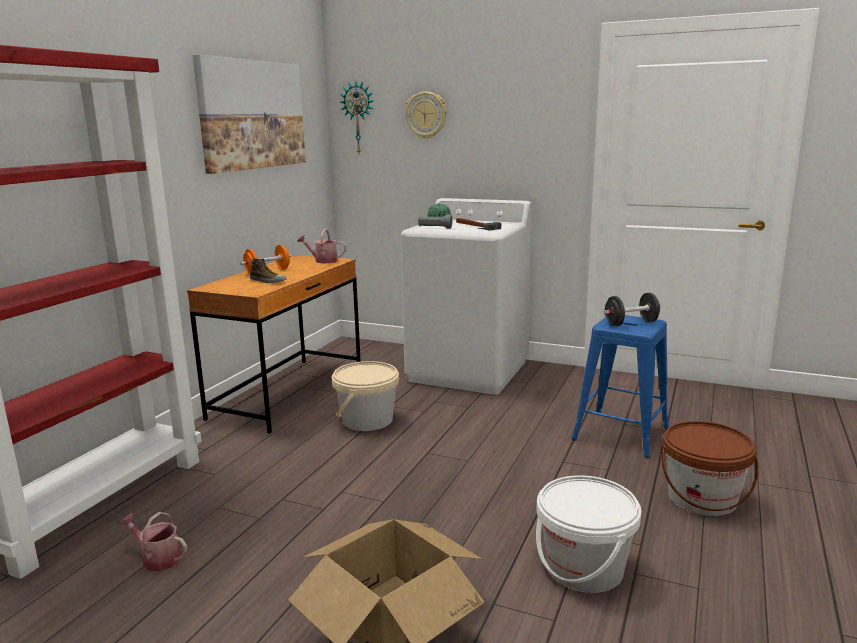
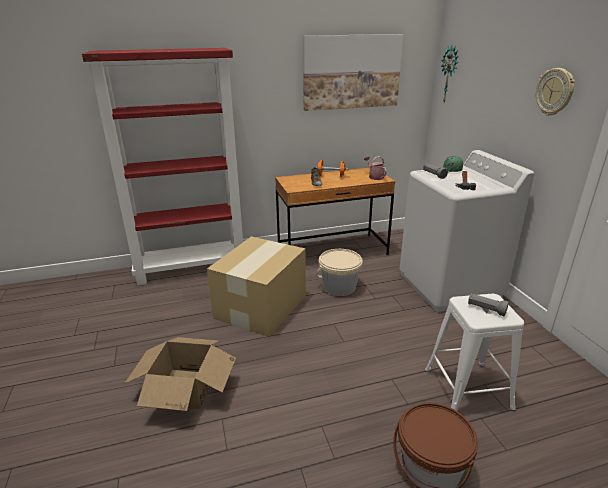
camera: 50 degrees right, 10 degrees up
(157, 558) = (172, 304): watering can -> none
(311, 483) = (262, 306): none -> cardboard box
(426, 115) = (486, 79): wall clock -> wall clock (555, 92)
(584, 568) = (284, 441): white bucket -> none
(621, 433) = (467, 389): blue stool -> white stool
(631, 323) = (486, 309): black dumbbell -> grey flashlight

